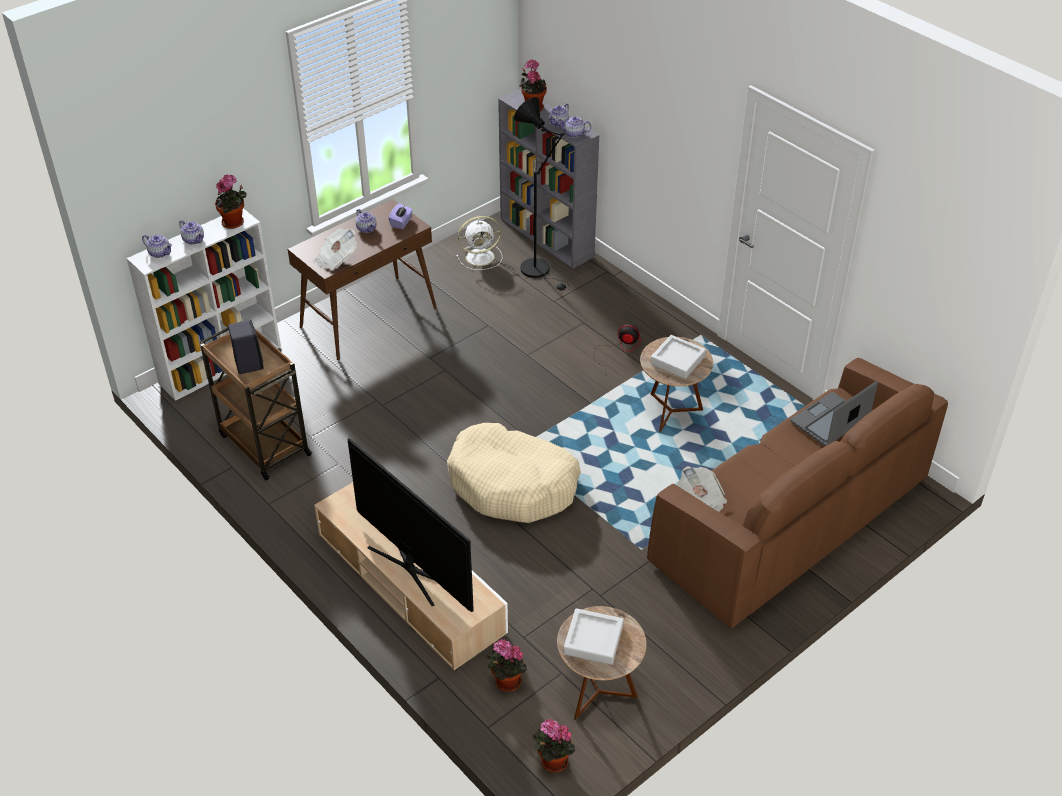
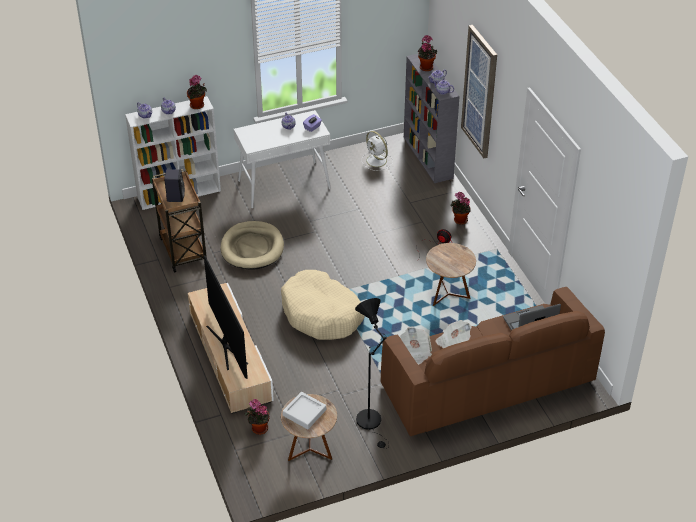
camera: 20 degrees right, 0 degrees up
(336, 259) = (260, 142): newspaper -> newspaper (453, 342)
(366, 416) = (252, 248): none -> beige dog bed
(369, 317) = (284, 185): brown console table -> white console table
(481, 257) = (377, 161): white fan -> white fan turned 45 degrees clockwise
(540, 271) = (411, 179): black floor lamp -> black floor lamp (371, 423)
(552, 762) = (262, 480): potted plant -> potted plant (459, 220)
(640, 119) = (480, 92): none -> picture
(677, 360) = (451, 259): grey tray -> none

